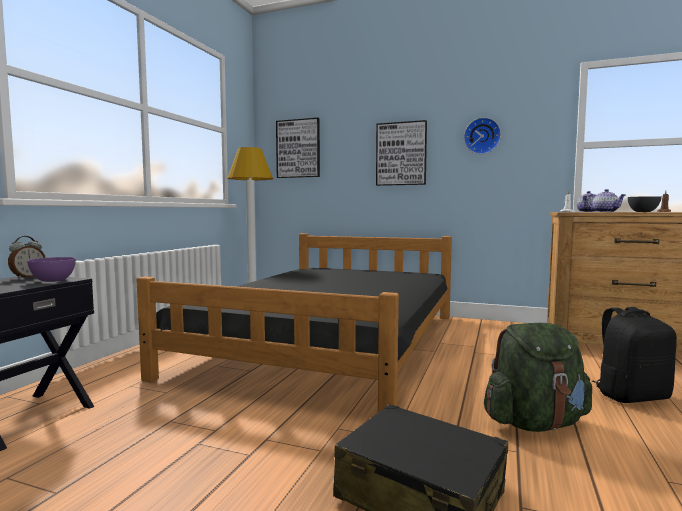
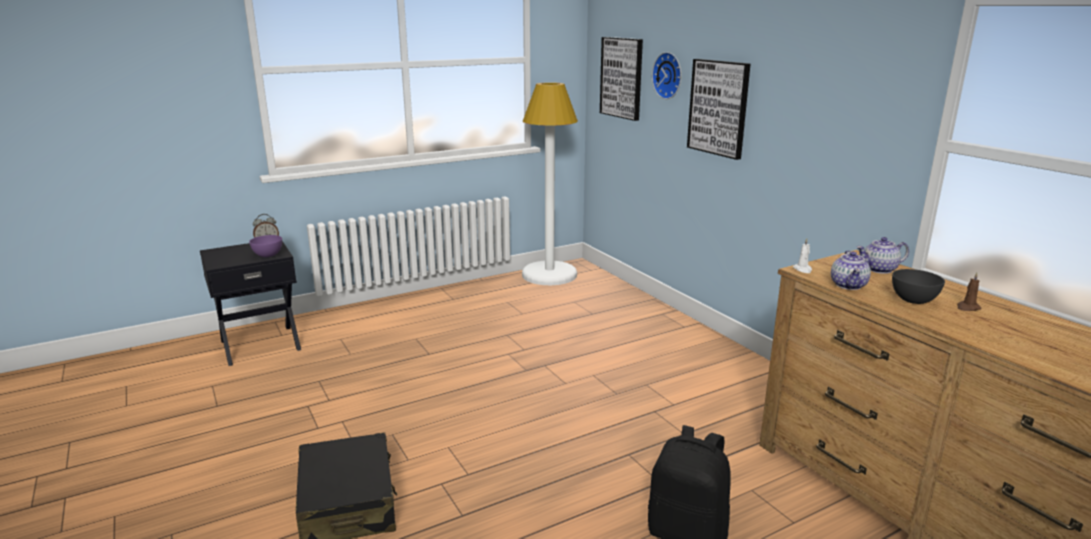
camera: 40 degrees right, 15 degrees up
(330, 342) = (543, 344): black bed -> none
(482, 136) = (812, 101): wall clock -> wall clock (669, 75)
(535, 423) = (528, 504): green backpack -> none

